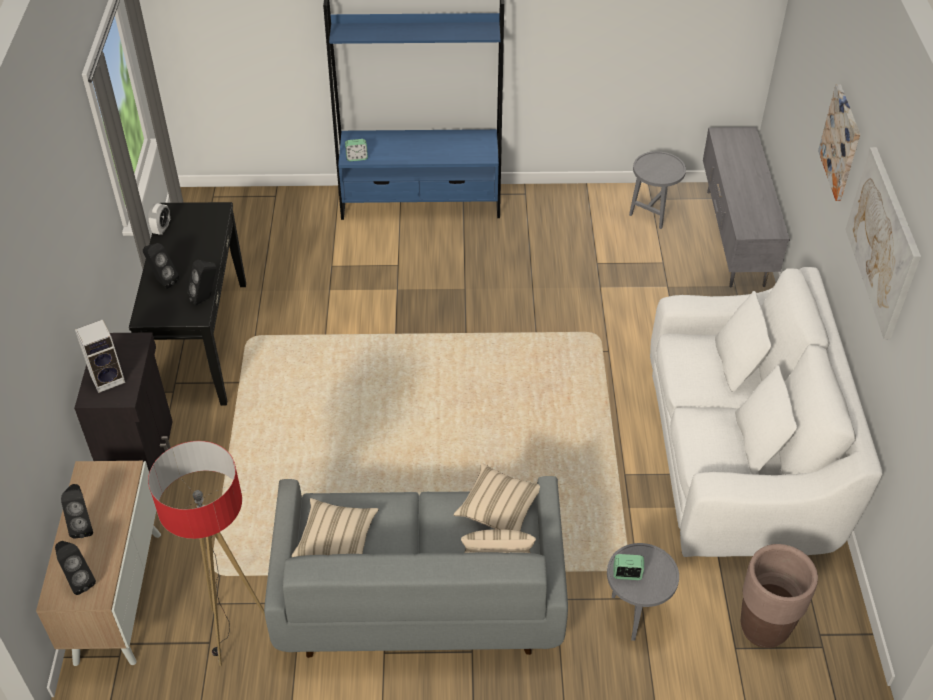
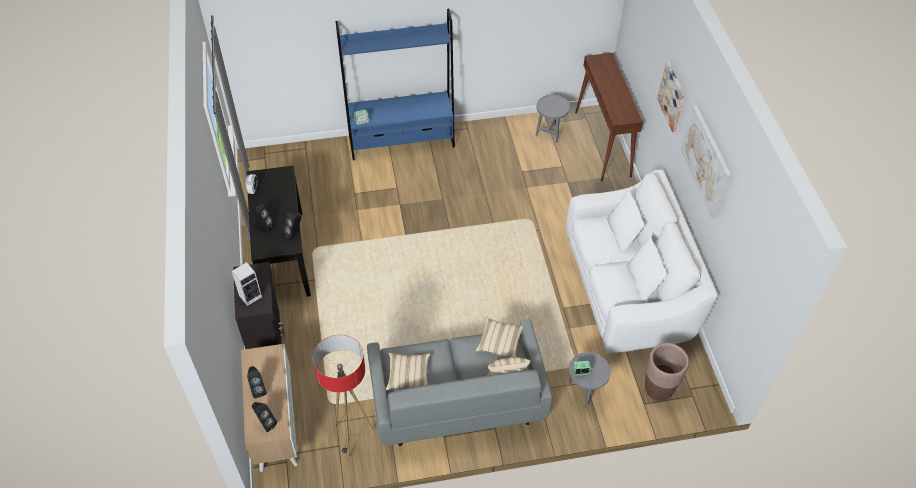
camera: 10 degrees left, 5 degrees up
(734, 238) = (602, 144): grey tv stand -> brown console table

